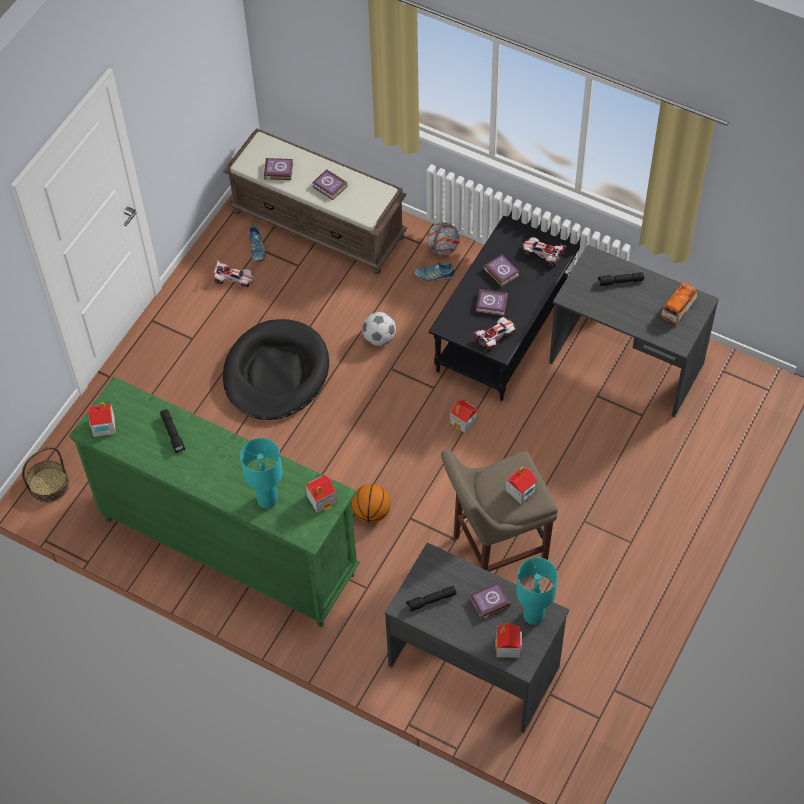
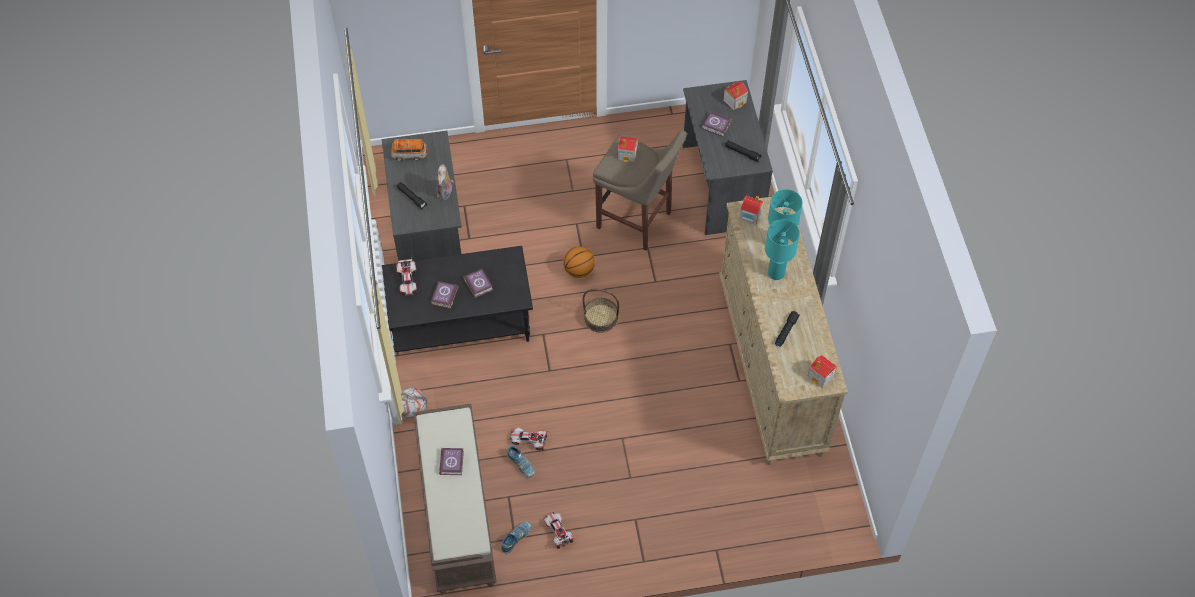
camera: 130 degrees left, 0 degrees up
(48, 485) = (833, 515): basket -> basket (600, 318)
(228, 546) = (771, 368): green dresser -> beige dresser
(276, 373) = (616, 440): black dog bed -> none
(278, 170) = (464, 512): book -> none
(371, 512) = (671, 305): basketball -> basketball (579, 270)
(379, 338) = (529, 395): football -> none
(434, 275) = (443, 398): shoe -> shoe (521, 464)
(464, 421) = (555, 299): toy house -> none
(495, 337) = (505, 265): toy car -> toy car (529, 441)
(534, 615) = (703, 101): turquoise table lamp -> turquoise table lamp (775, 273)
(603, 311) = (445, 193): none -> plush toy

